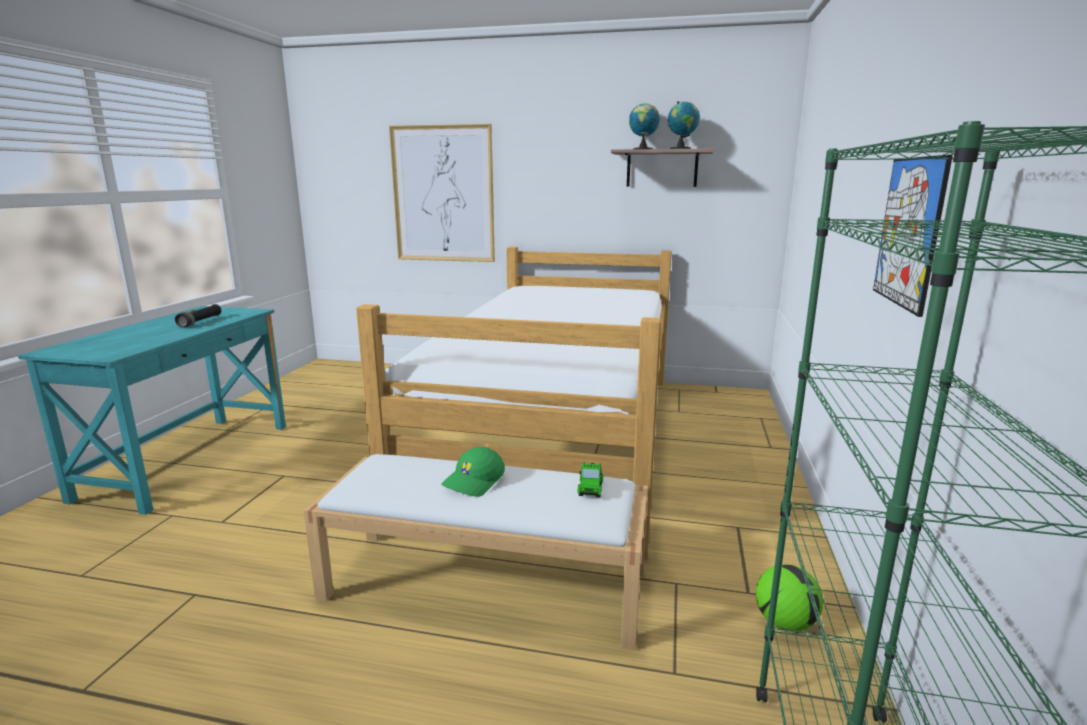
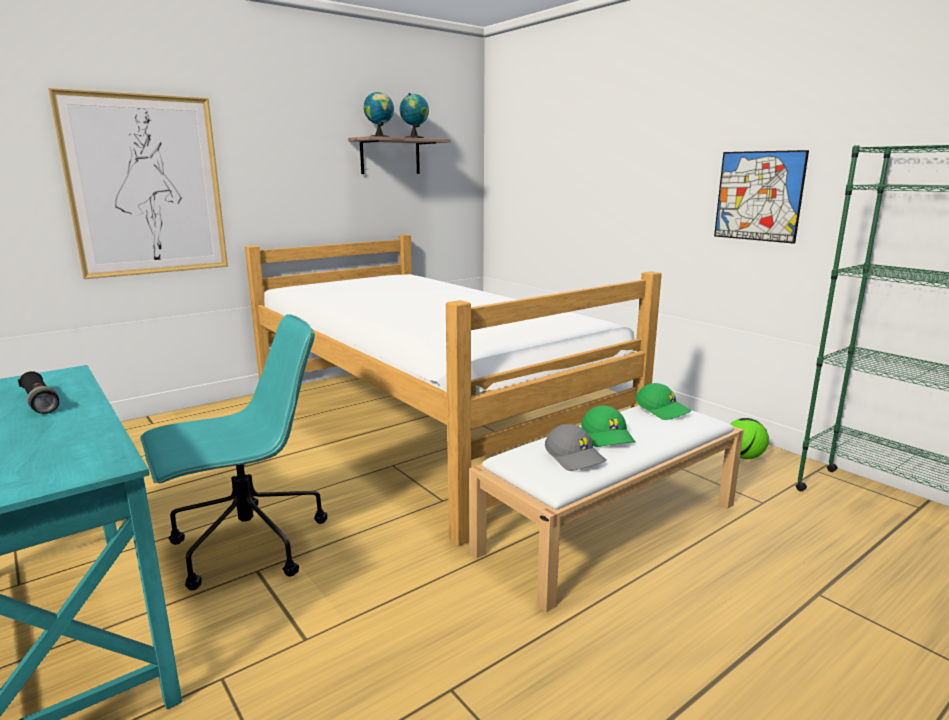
camera: 50 degrees left, 0 degrees up
(308, 460) = (246, 546): none -> turquoise office chair
(407, 482) = (575, 457): none -> grey cap
(590, 488) = (663, 410): toy car -> green cap

